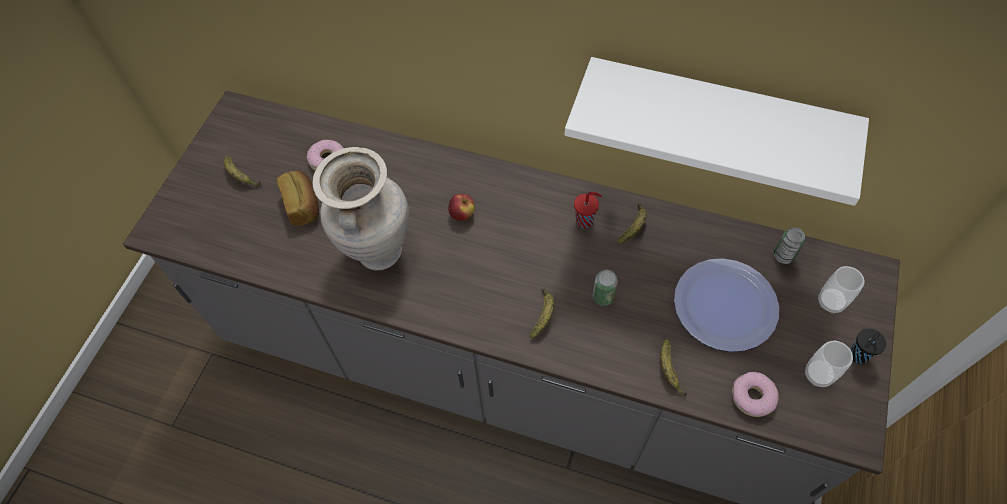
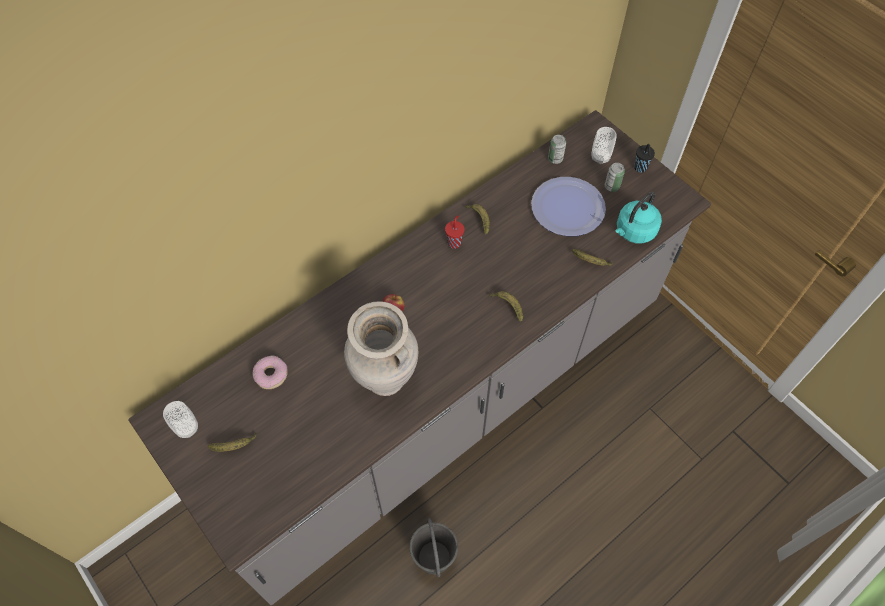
camera: 60 degrees left, 0 degrees up
(303, 205) = (301, 412): bread -> none
(346, 453) = (434, 557): none -> grey bucket
(603, 297) = (518, 266): can -> can (612, 186)
(715, 117) = (483, 111): white shelf -> none
(753, 397) = (634, 232): donut -> turquoise kettle
(818, 375) = (640, 193): cup -> cup (187, 428)

